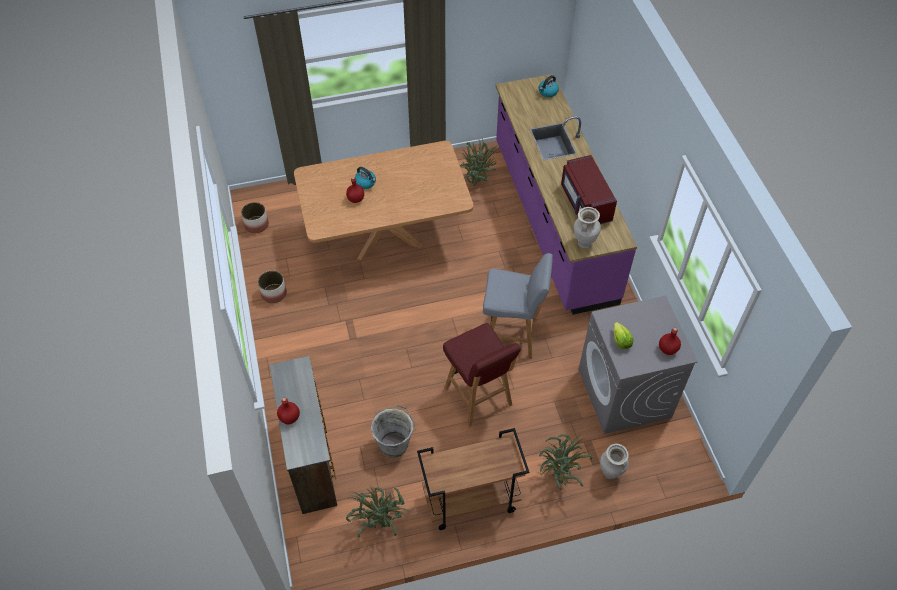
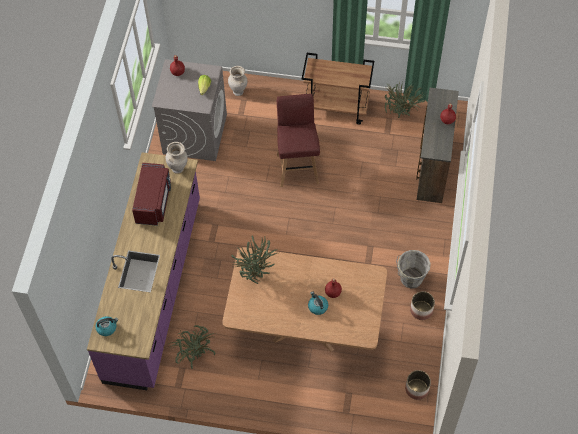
camera: 155 degrees left, 5 degrees up
(394, 444) = (371, 159): grey bucket -> grey bucket (410, 279)
(512, 336) = (248, 202): grey stool -> none
(558, 476) = (272, 101): potted plant -> potted plant (256, 274)

